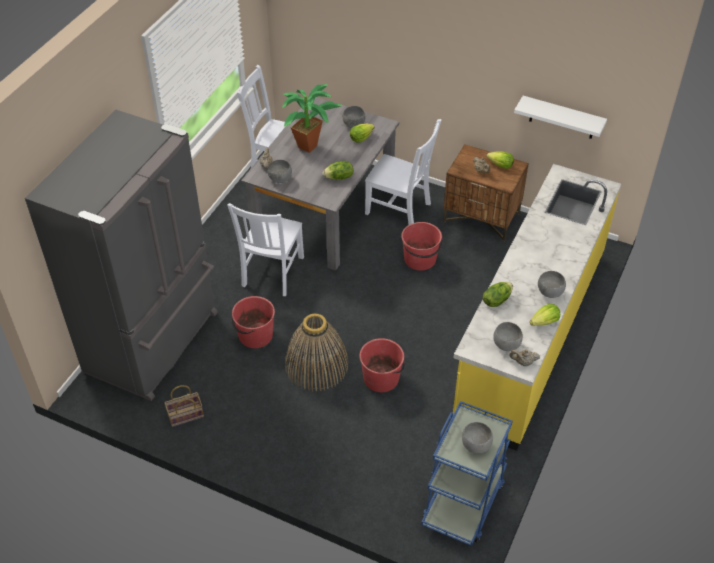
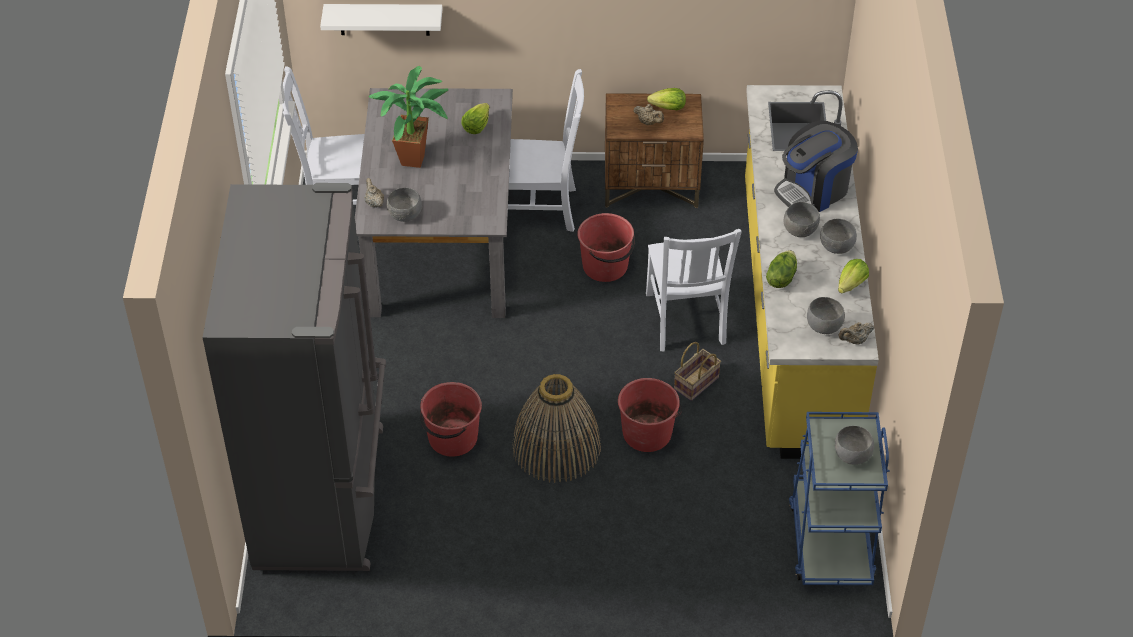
camera: 25 degrees left, 0 degrees up
(185, 416) = (426, 572): basket -> basket (696, 384)
(272, 273) = (422, 350): white chair -> white chair (685, 321)
(339, 177) = (482, 188): lettuce -> none
(354, 125) = (456, 111): grey bowl -> grey bowl (800, 231)
(557, 247) = (813, 189): none -> coffee machine
(562, 118) = (740, 22): white shelf -> white shelf (384, 19)

